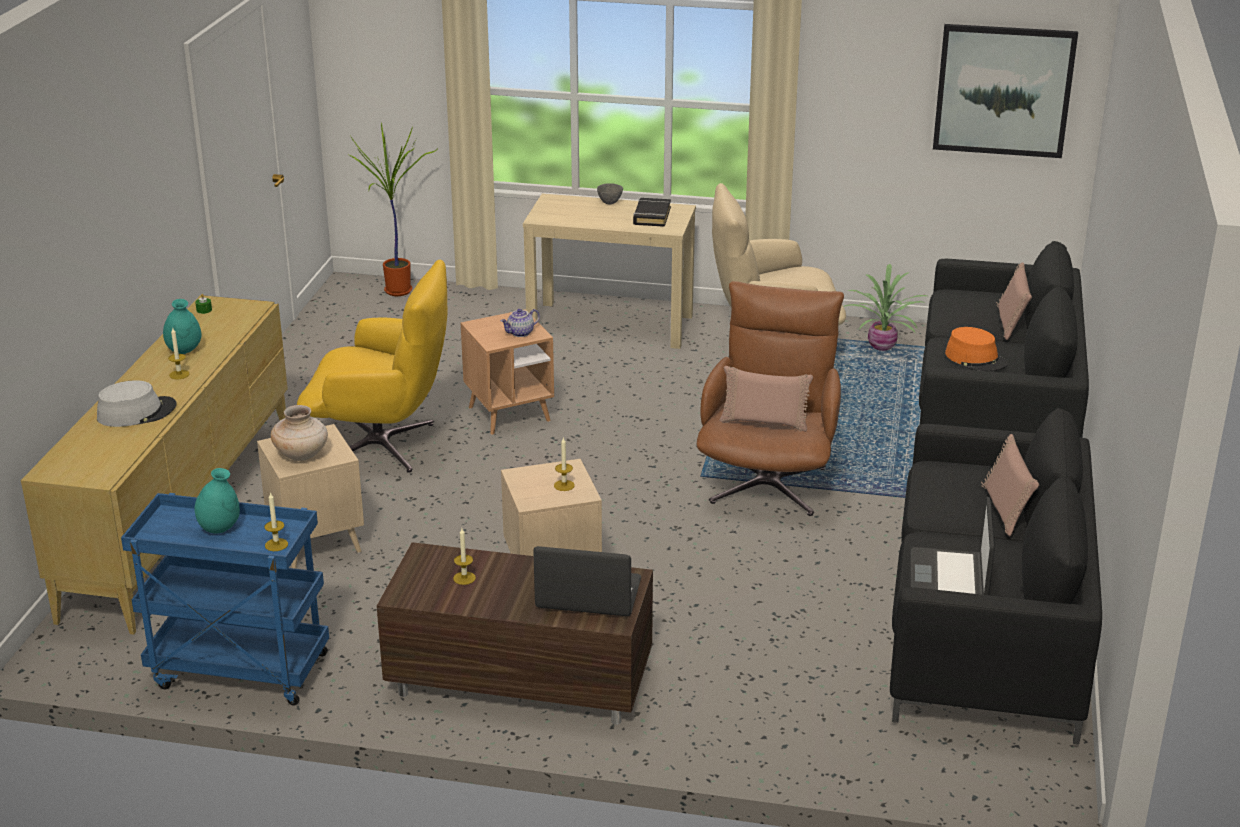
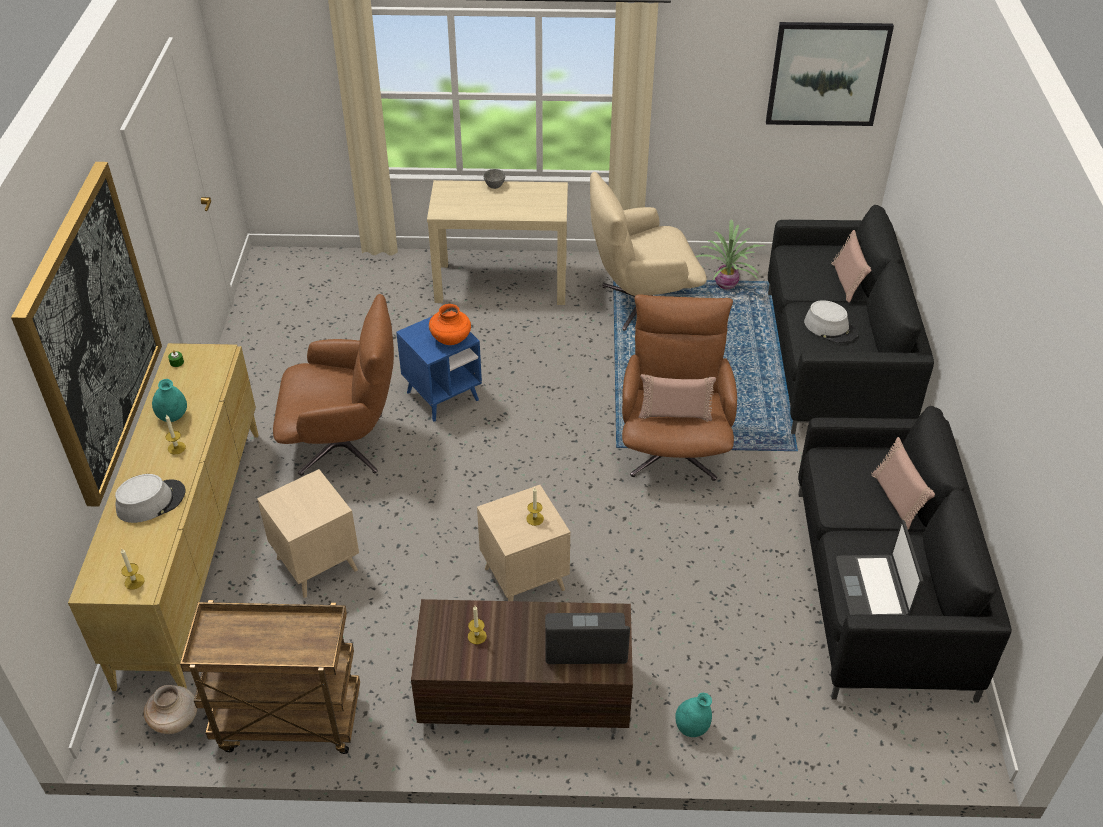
camera: 10 degrees left, 15 degrees up
(107, 222) = (91, 333): none -> picture
(219, 528) = (262, 633): turquoise vase -> turquoise vase (692, 728)
(237, 671) = (287, 722): blue cart -> brown cart
(276, 545) = (318, 646): candle -> candle (134, 581)
(302, 455) = (301, 511): beige vase -> beige vase (175, 721)
(380, 444) = (342, 444): yellow armchair -> brown armchair
(400, 291) = (315, 263): potted plant -> none
(509, 414) = (442, 396): brown side table -> blue side table
(520, 333) = (451, 339): teapot -> orange vase
(651, 216) = (534, 199): black book -> none
(976, 359) = (830, 328): orange hat -> grey hat

